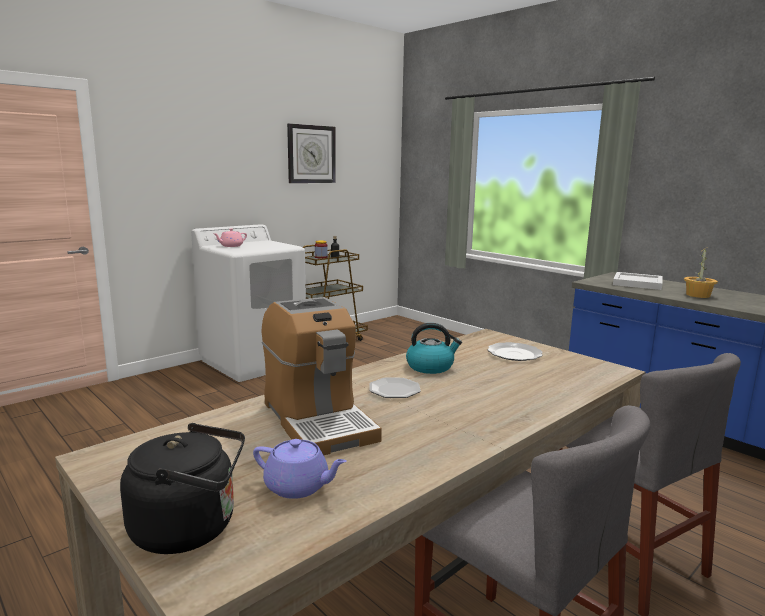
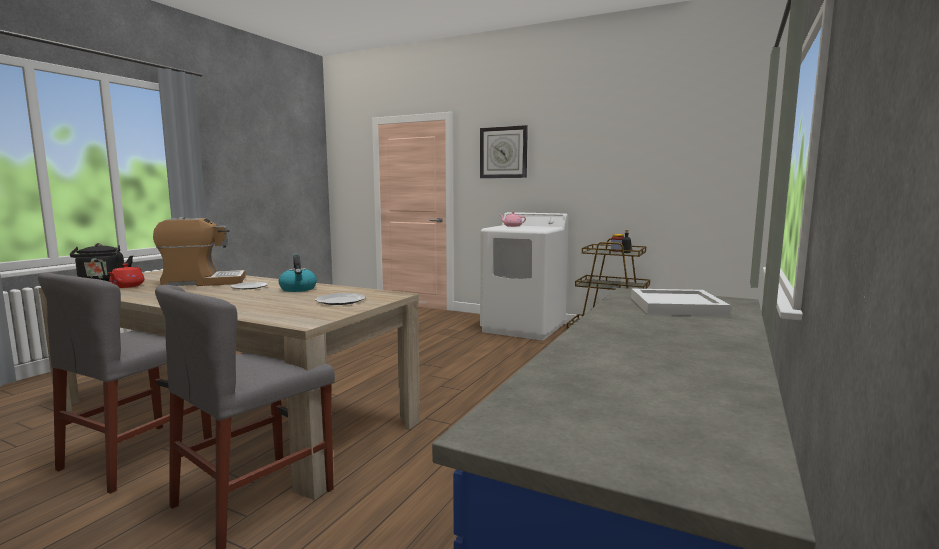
camera: 70 degrees right, 5 degrees down
(298, 486) = (127, 286): purple teapot -> red teapot
(311, 154) = (629, 148): wall clock -> wall clock (503, 152)
(318, 420) = (203, 282): coffee machine -> coffee machine turned 150 degrees counterclockwise
(698, 295) = (642, 328): potted plant -> none

